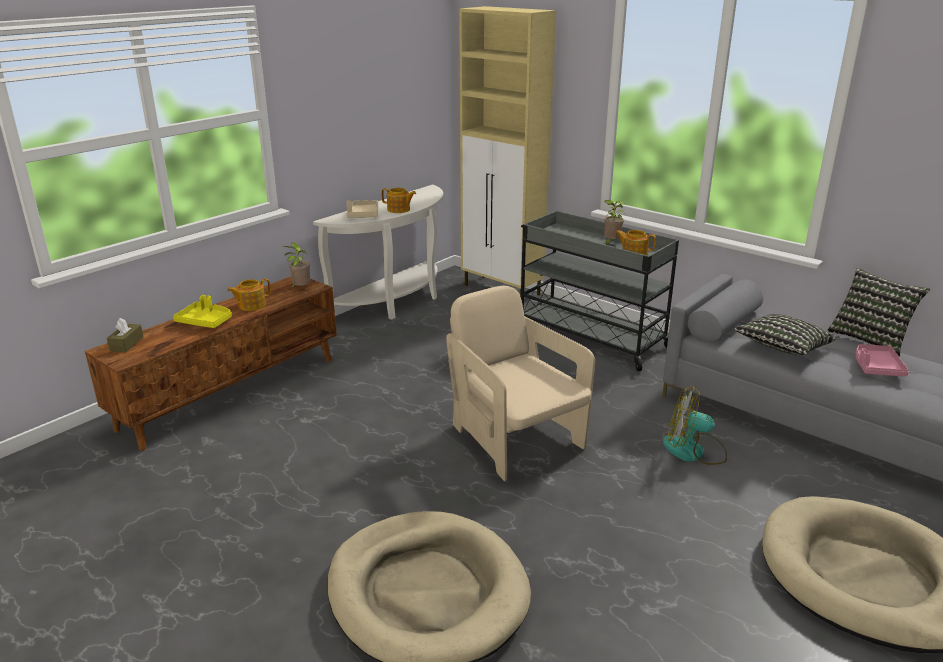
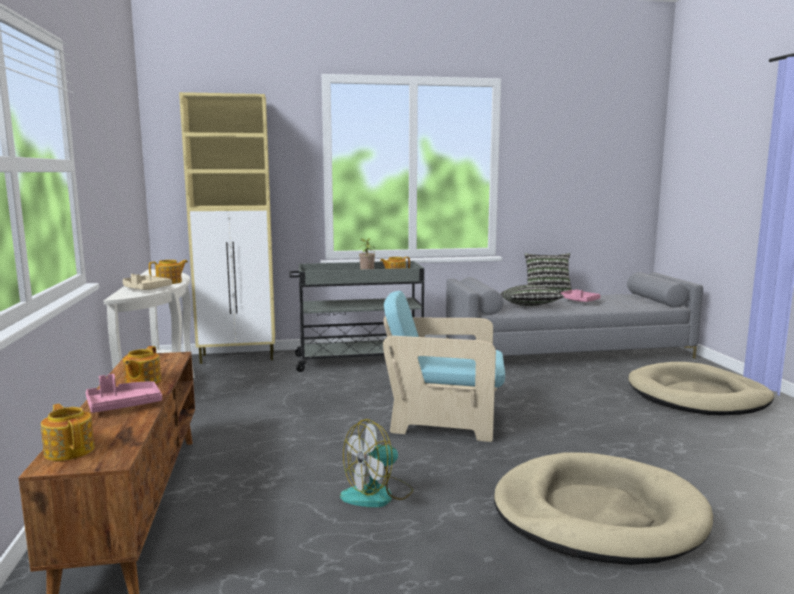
camera: 50 degrees left, 15 degrees down
(126, 344) = (70, 450): brown tissue box -> teapot
(205, 321) = (123, 405): yellow tray -> pink tray
(300, 289) = (163, 360): potted plant -> none
(515, 439) = (444, 421): beige armchair -> turquoise armchair
(693, 451) = (536, 385): fan -> fan (377, 494)

